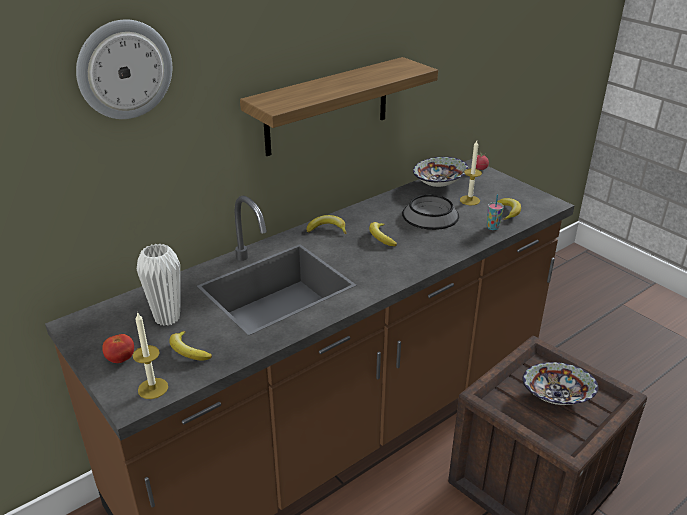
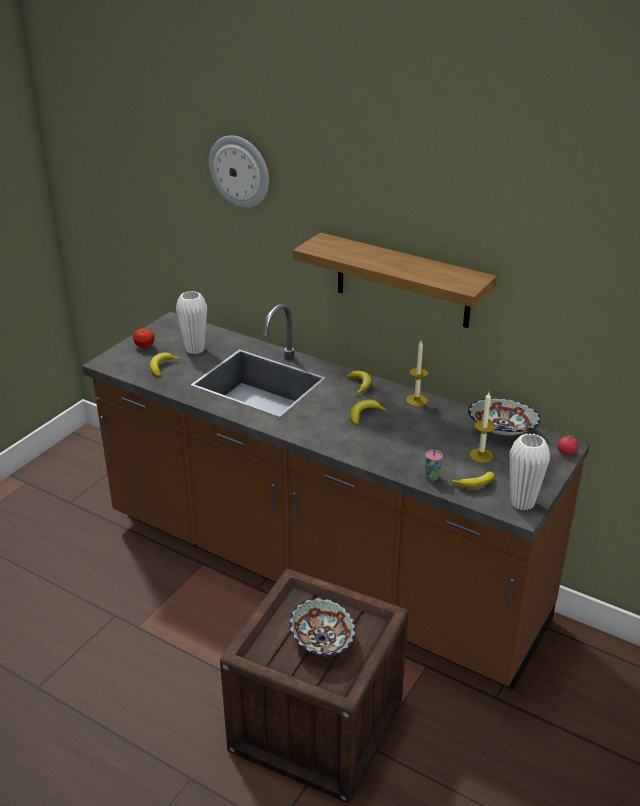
camera: 70 degrees right, 0 degrees up
(153, 388) = (121, 365): candle -> candle (416, 400)
(430, 215) = (429, 435): bowl -> none
(538, 200) = (522, 503): none -> white vase

